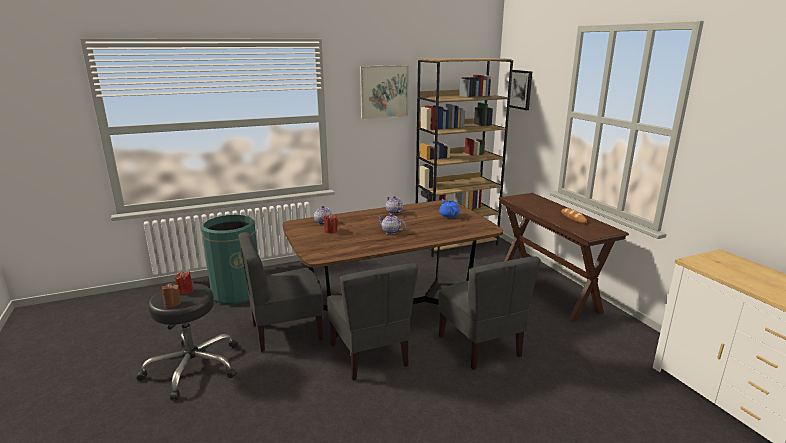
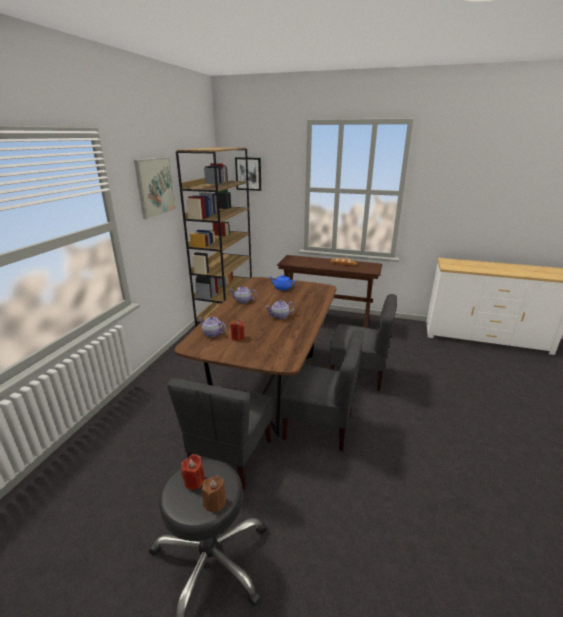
camera: 50 degrees left, 5 degrees up
(237, 293) = (112, 462): green trash can -> none

